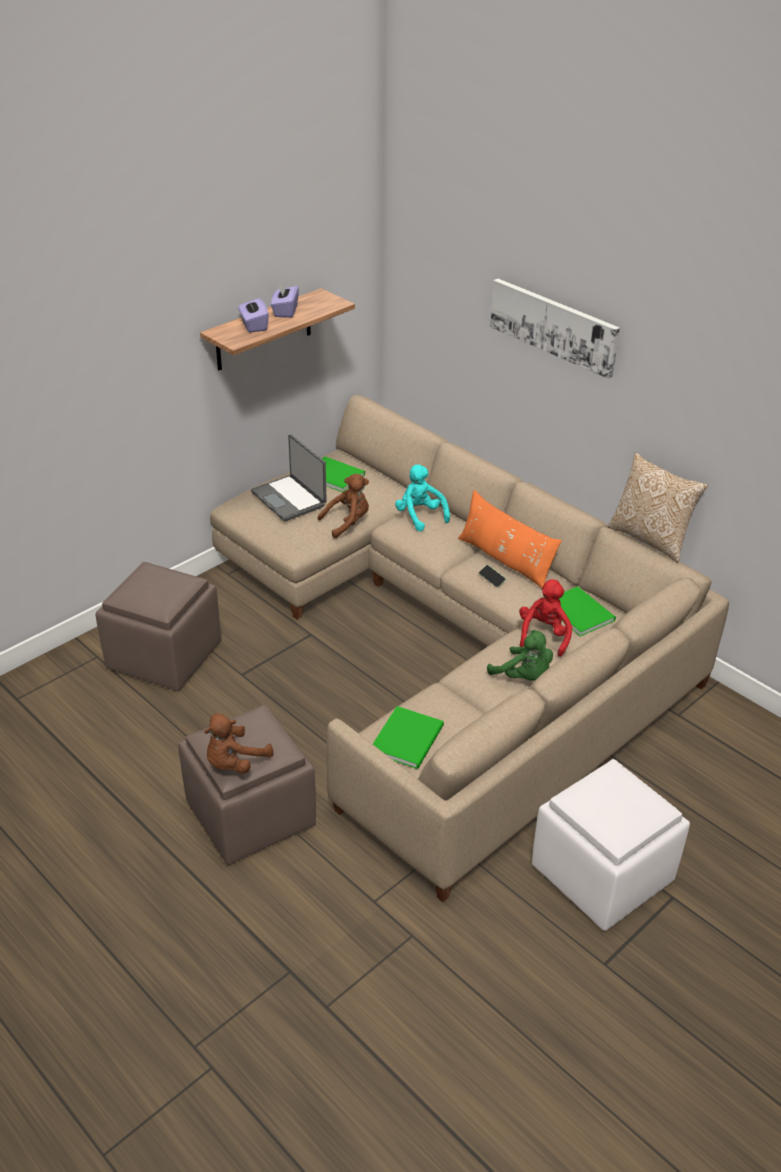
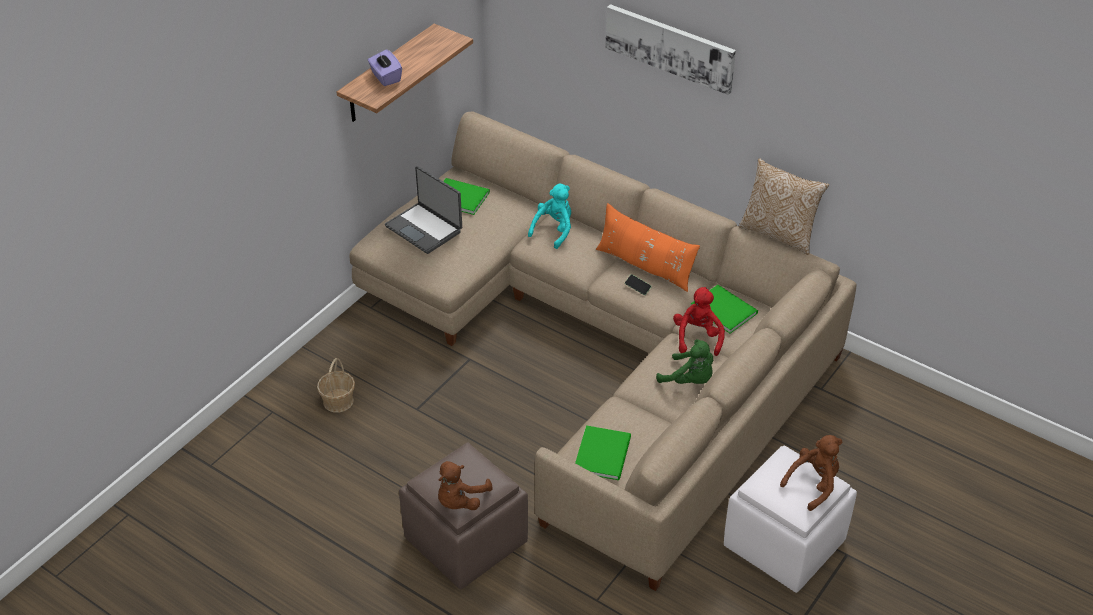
camera: 10 degrees left, 5 degrees up
(166, 656) = (338, 401): brown ottoman -> basket
(285, 311) = (409, 56): purple tissue box -> none
(347, 522) = (487, 246): brown plush toy -> brown plush toy (813, 484)
(420, 516) = (554, 230): turquoise plush toy -> turquoise plush toy turned 75 degrees clockwise

